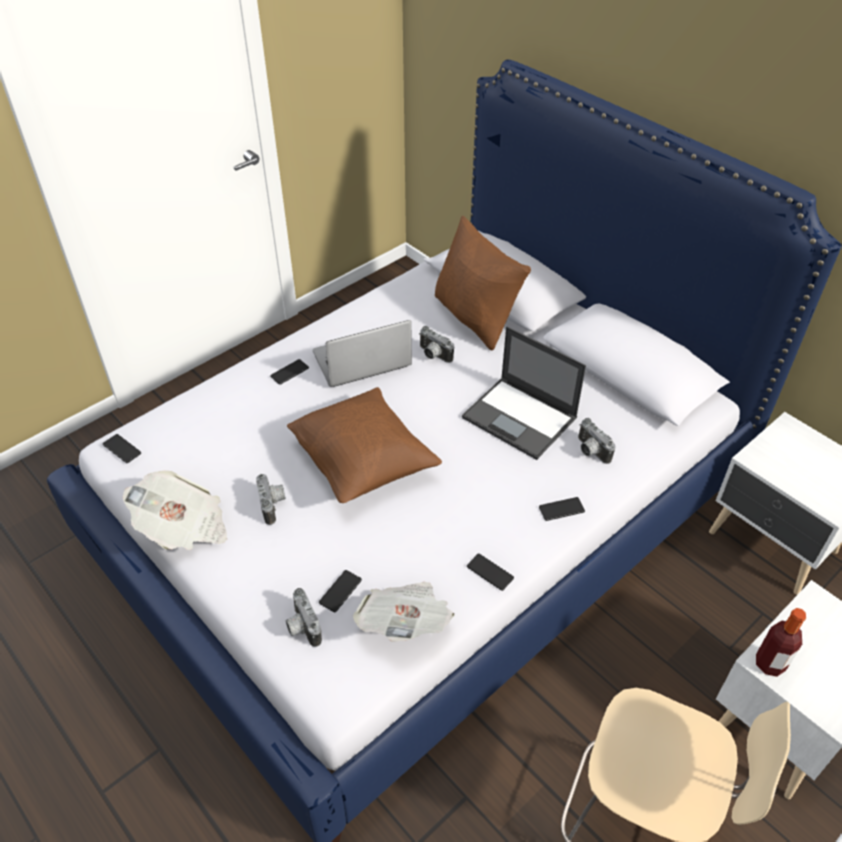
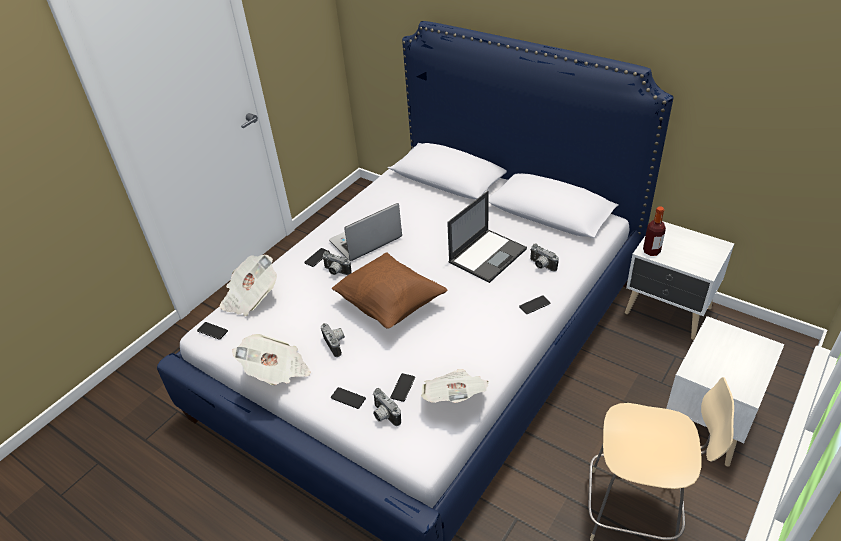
camera: 10 degrees left, 5 degrees down
(185, 412) = (251, 297): none -> newspaper
(433, 355) = (414, 227): camera -> camera (336, 272)
(475, 318) = (435, 199): brown pillow -> none
(490, 572) = (500, 353): phone -> phone (348, 398)
(520, 418) = (488, 255): laptop -> laptop turned 75 degrees counterclockwise
(769, 664) = (697, 371): bottle -> bottle (651, 251)

